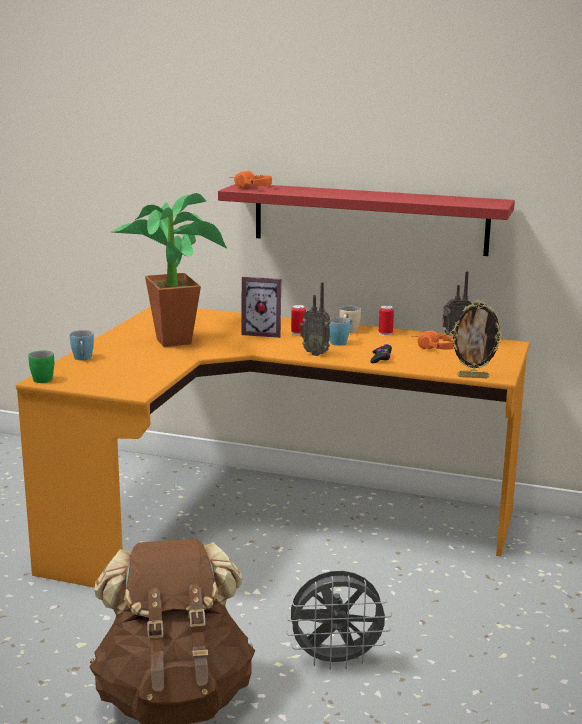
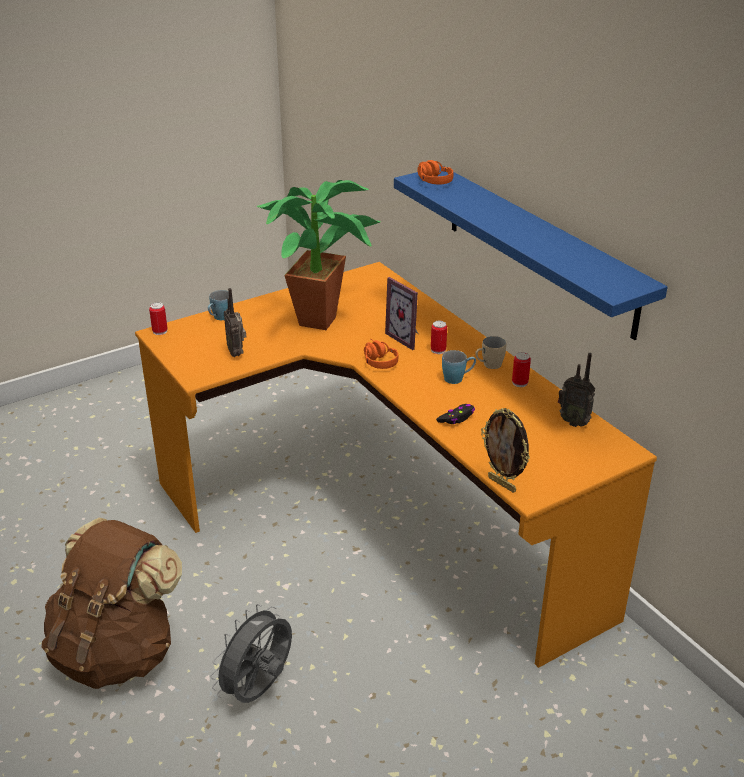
camera: 40 degrees right, 15 degrees up
(42, 378) = (160, 331): green mug -> can
(315, 353) = (409, 386): radio -> radio (237, 353)
(336, 660) = (259, 690): grey fan -> grey fan turned 90 degrees clockwise
(369, 219) = (538, 249): red shelf -> blue shelf
(432, 348) = (531, 424): orange headphones -> orange headphones (377, 360)

